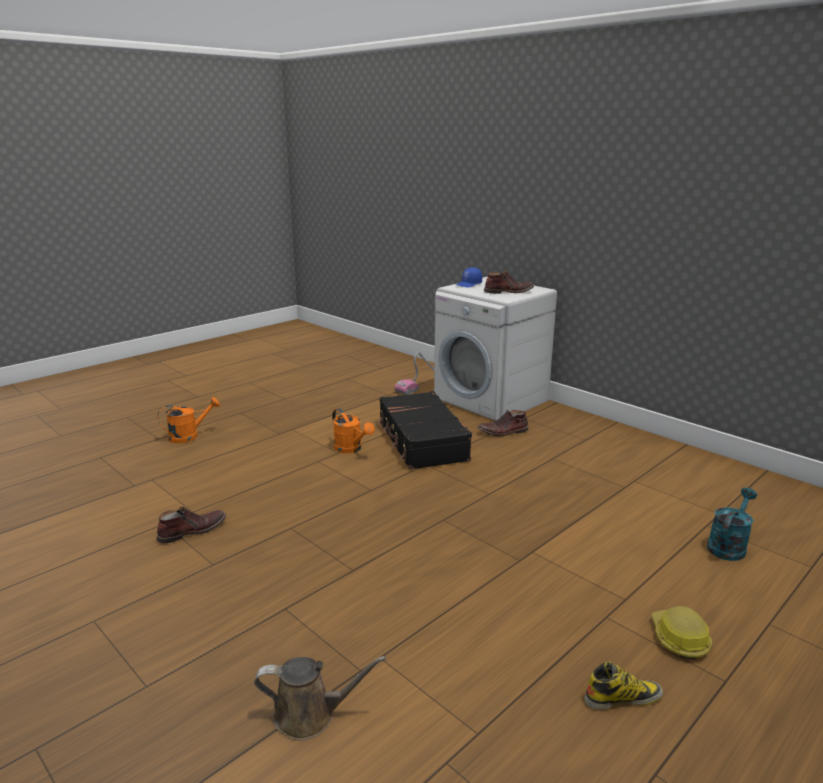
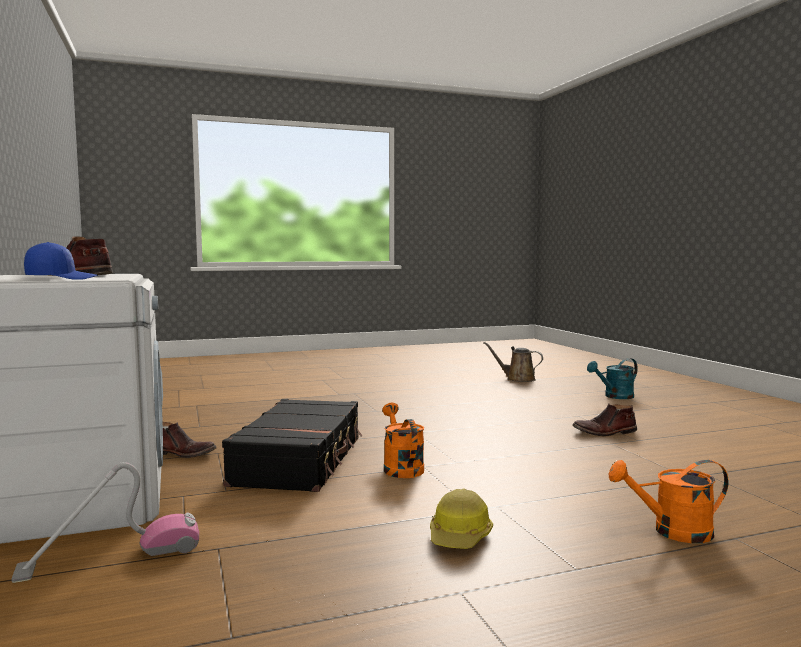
camera: 155 degrees left, 15 degrees down
(622, 698) = (377, 369): boot -> none
(678, 639) = (323, 372): hard hat -> hard hat (460, 537)
(728, 546) = (218, 382): turquoise watering can -> turquoise watering can (615, 396)

